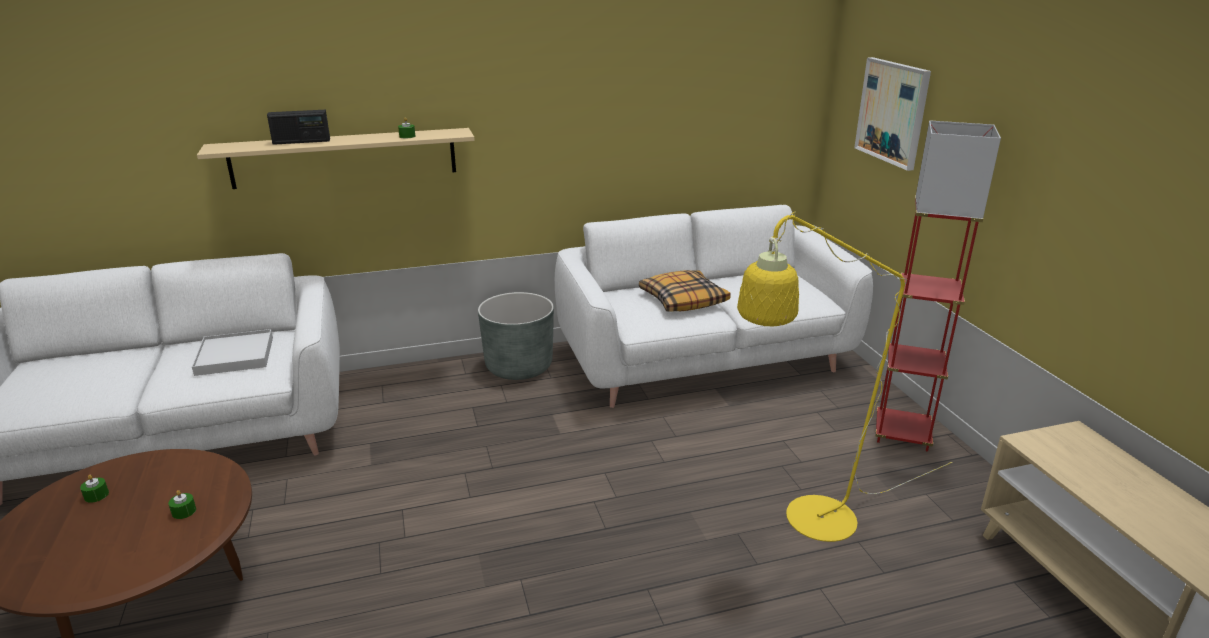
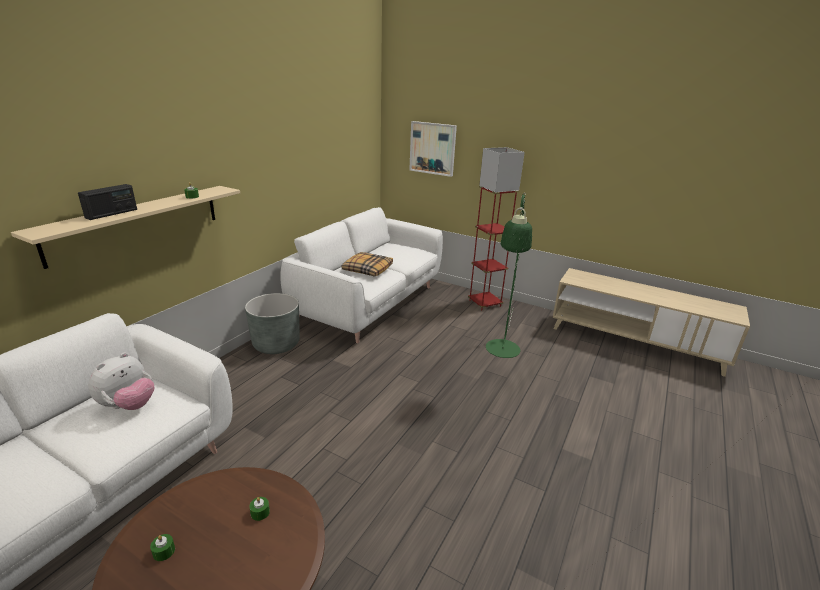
camera: 45 degrees left, 0 degrees up
(235, 355) = (129, 405): white tray -> plush toy
(807, 524) = (502, 353): yellow floor lamp -> green floor lamp

